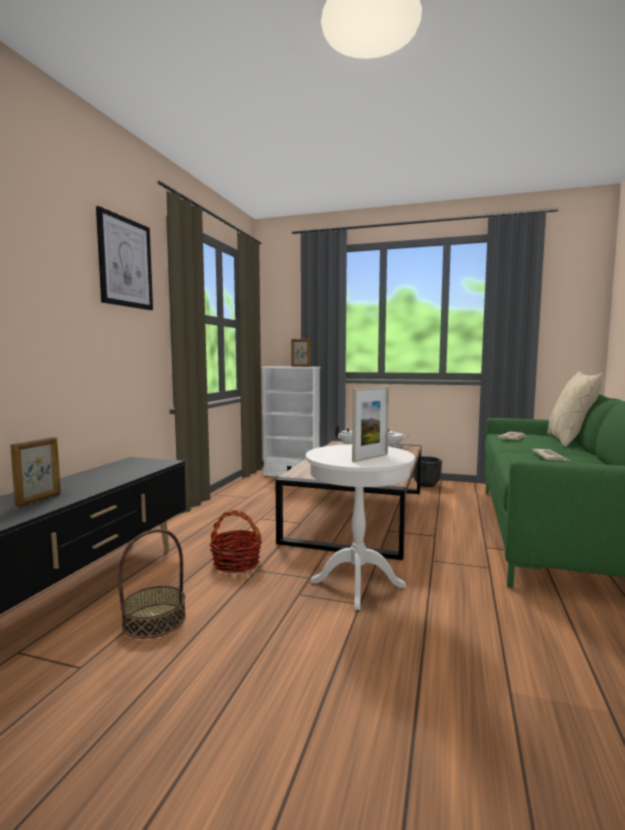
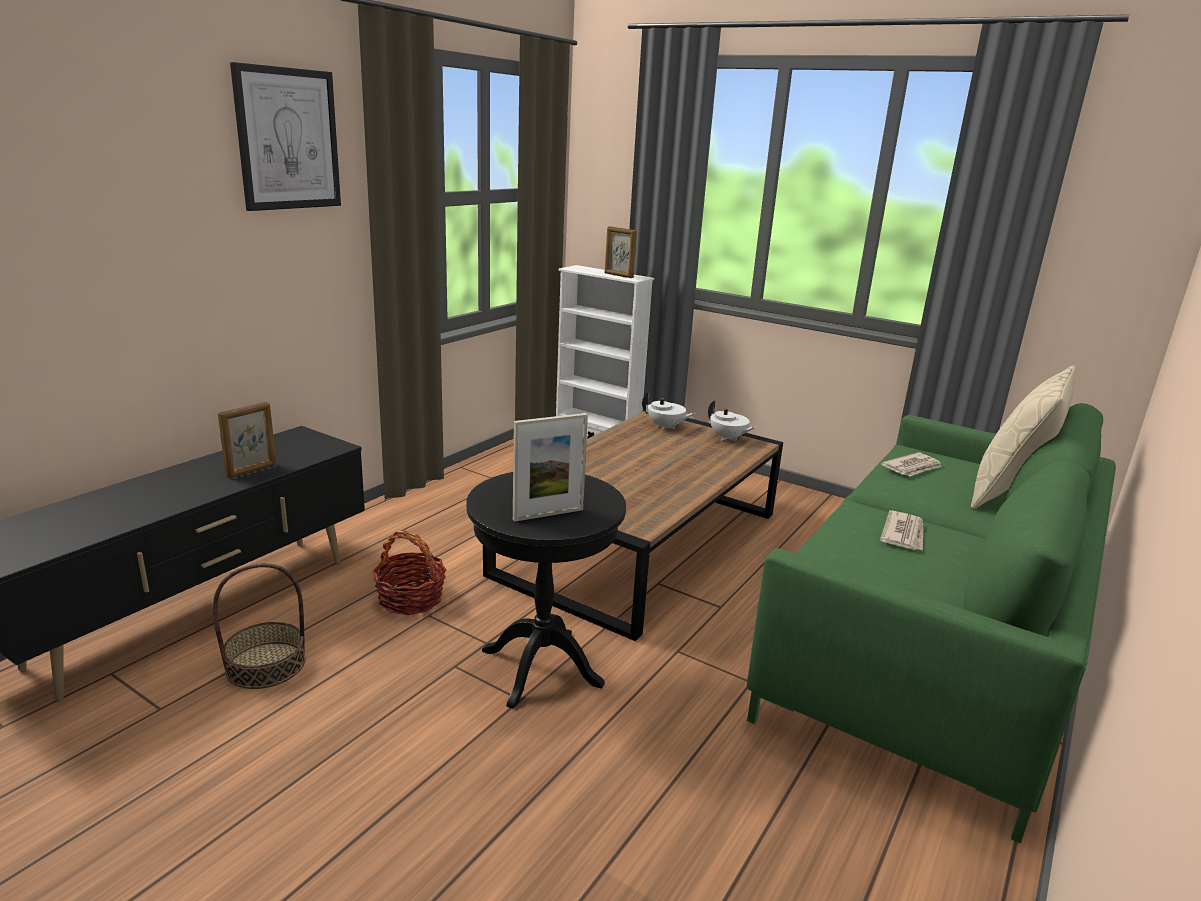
camera: 15 degrees right, 15 degrees up
(39, 499) = (136, 503): picture frame -> picture frame (252, 471)
(357, 584) = (541, 667): white side table -> black side table
(426, 484) = (797, 501): black planter -> none

